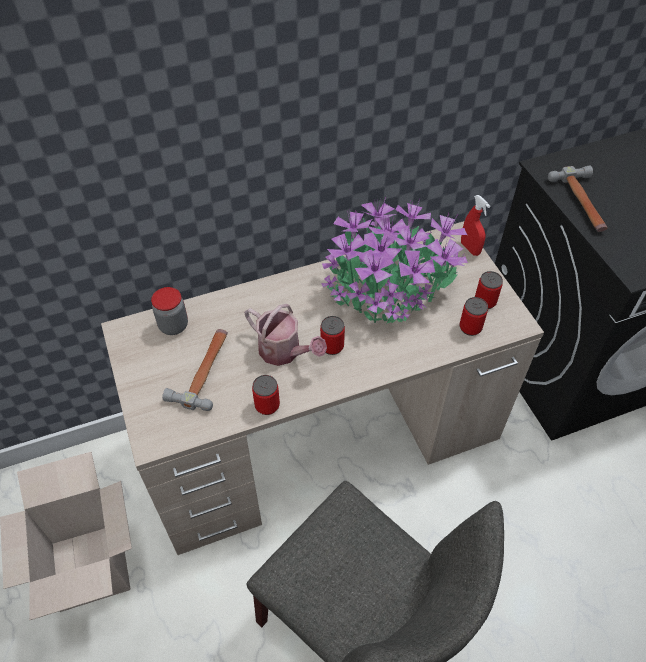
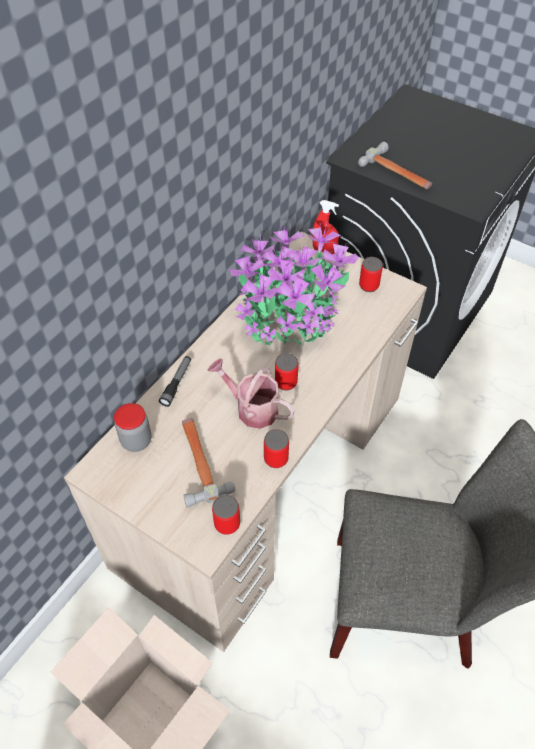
camera: 35 degrees left, 0 degrees up
(242, 297) = (177, 383): none -> flashlight
(284, 352) = (252, 408): watering can -> watering can turned 150 degrees counterclockwise
(470, 327) = (375, 311): can -> can (227, 523)

